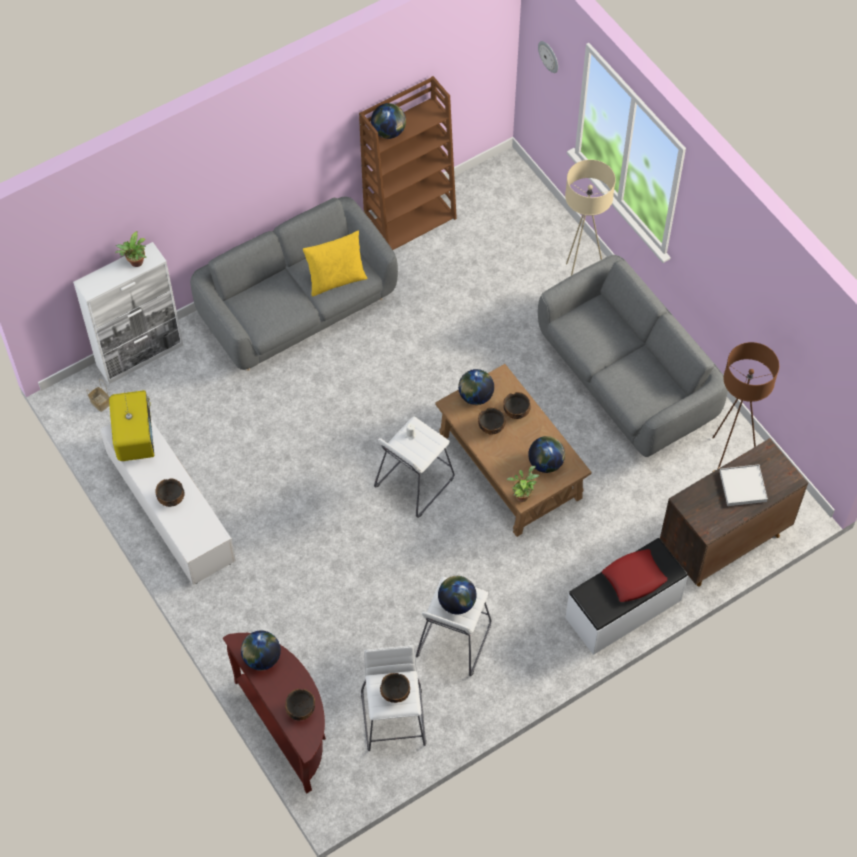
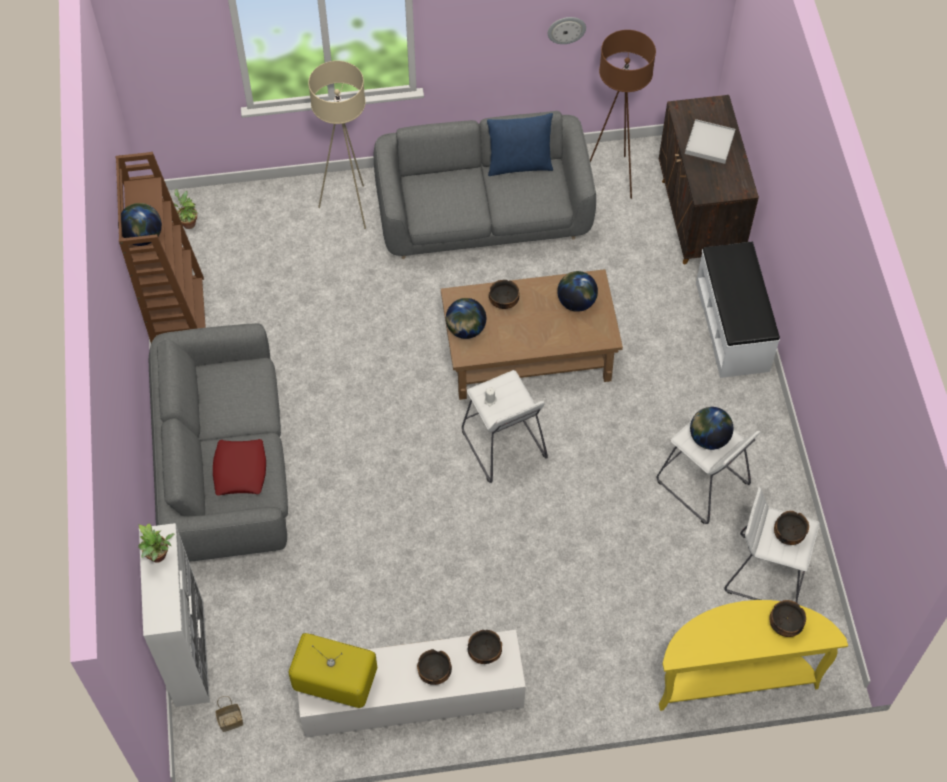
camera: 65 degrees left, 0 degrees up
(261, 658) = (707, 640): globe -> none
(288, 726) = (734, 677): brown console table -> yellow console table
(336, 279) = (245, 397): yellow pillow -> none
(491, 427) = (510, 330): bowl -> bowl (484, 652)
(522, 494) = (602, 336): potted plant -> potted plant (187, 223)
(549, 56) = (168, 44): wall clock -> wall clock (566, 29)
(634, 578) = (738, 284): red pillow -> red pillow (240, 470)
(662, 369) = (519, 164): none -> blue pillow

